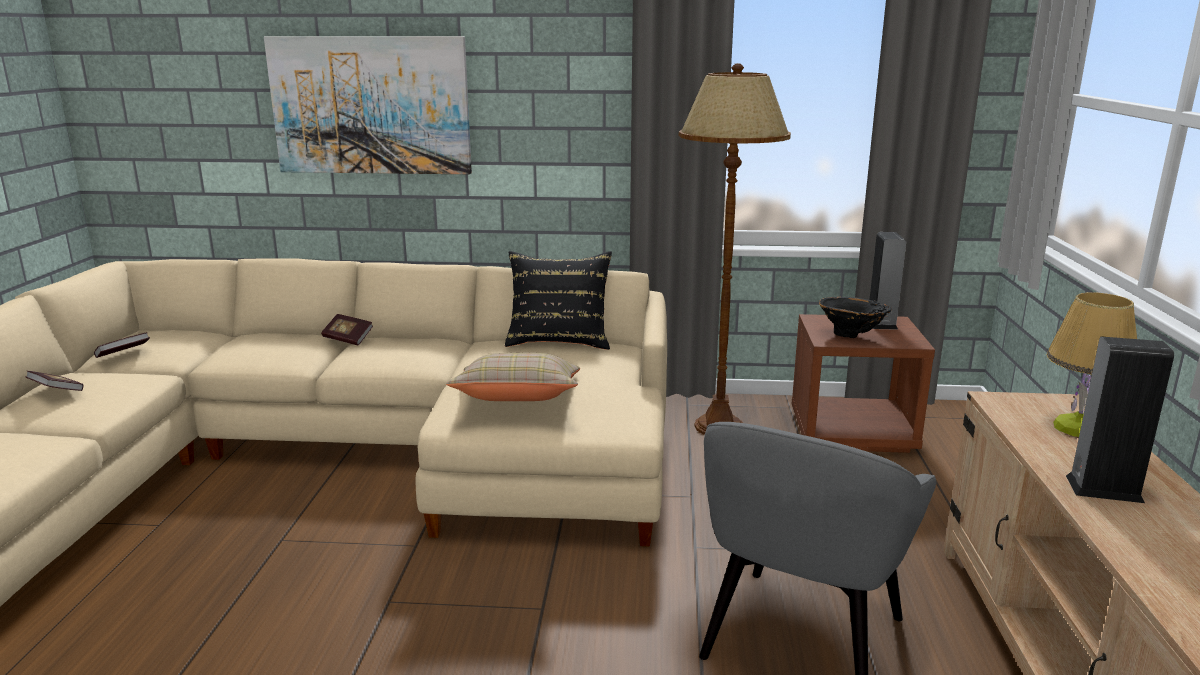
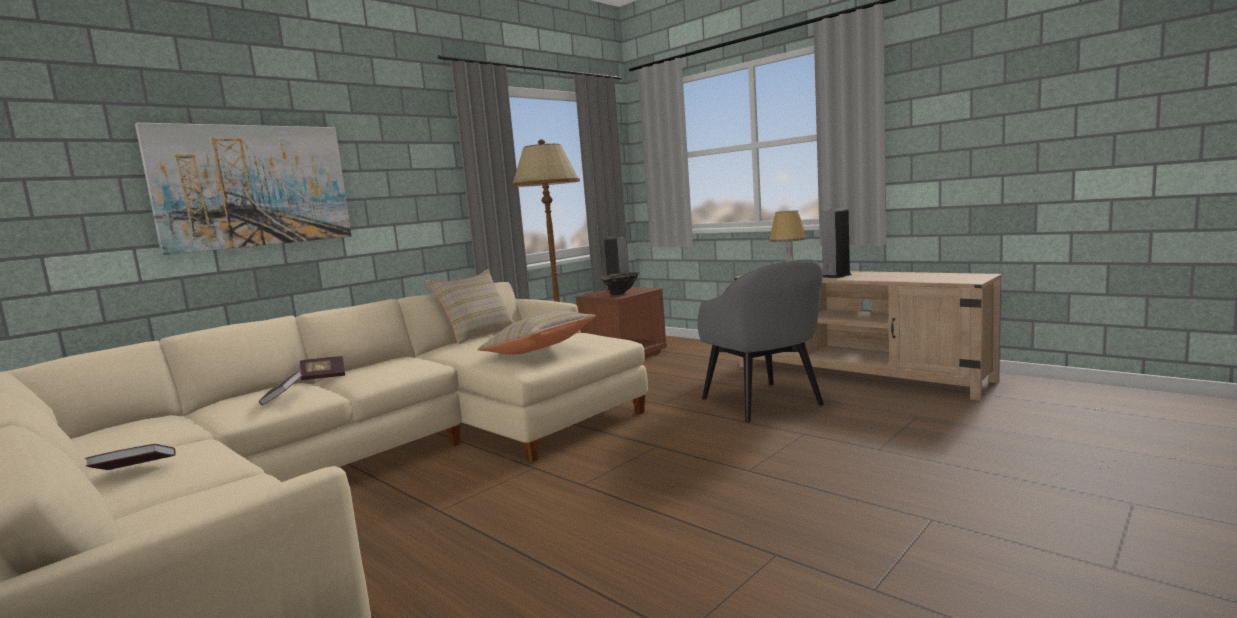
camera: 50 degrees left, 10 degrees down
(123, 355) = (111, 447): book -> book (283, 397)
(559, 339) = (478, 335): black pillow -> beige pillow

